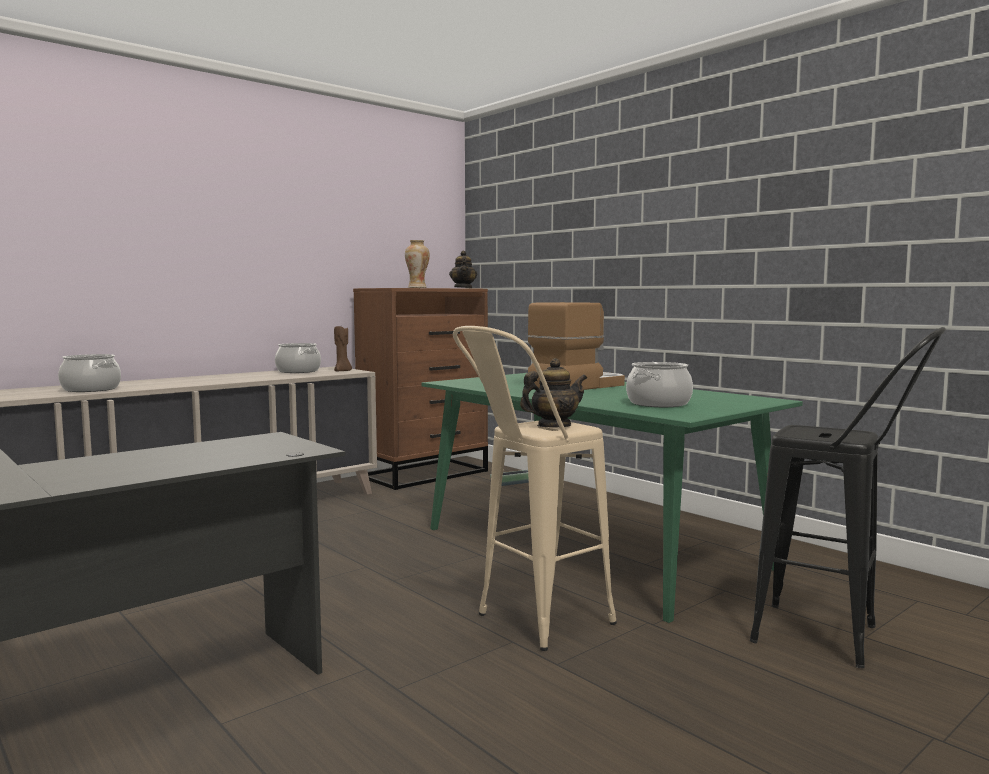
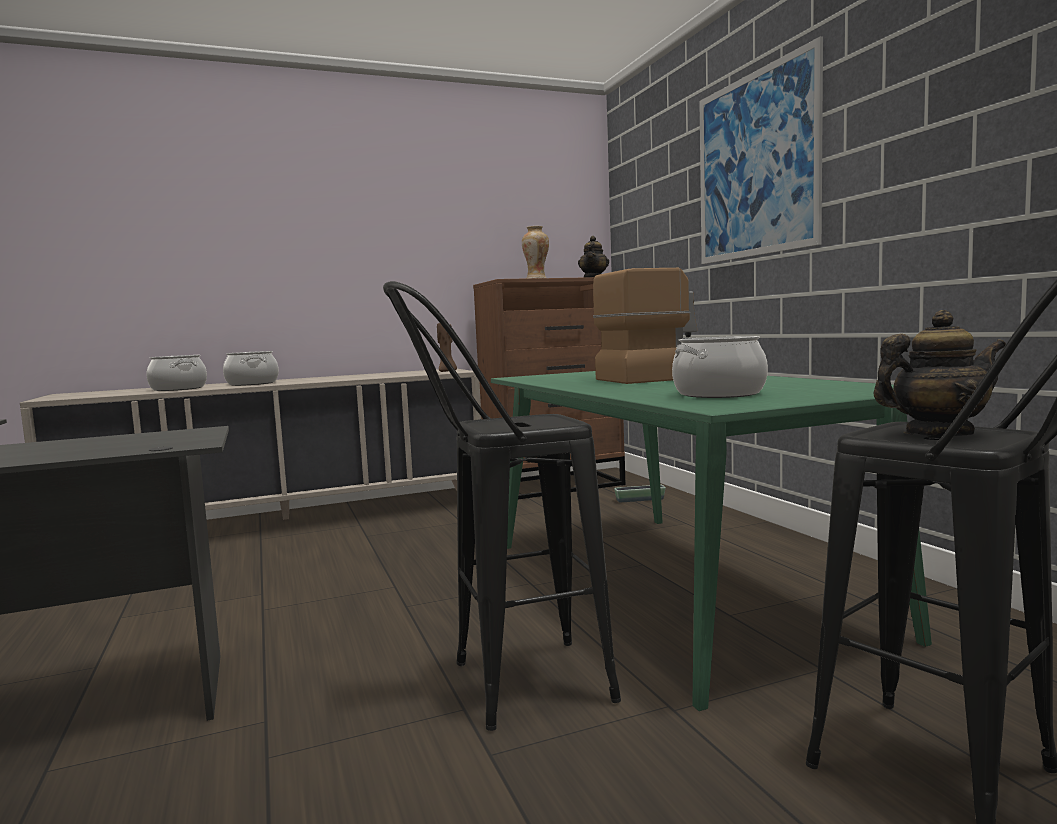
camera: 20 degrees right, 0 degrees up
(298, 371) = (406, 372): cooking pot -> cooking pot (252, 383)
(530, 625) = (506, 687): beige stool -> black stool
(553, 426) = (534, 421): teapot -> teapot (937, 434)
(619, 213) = (755, 165): none -> picture

